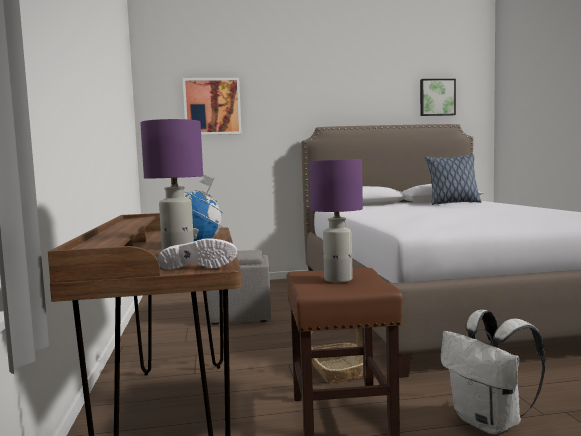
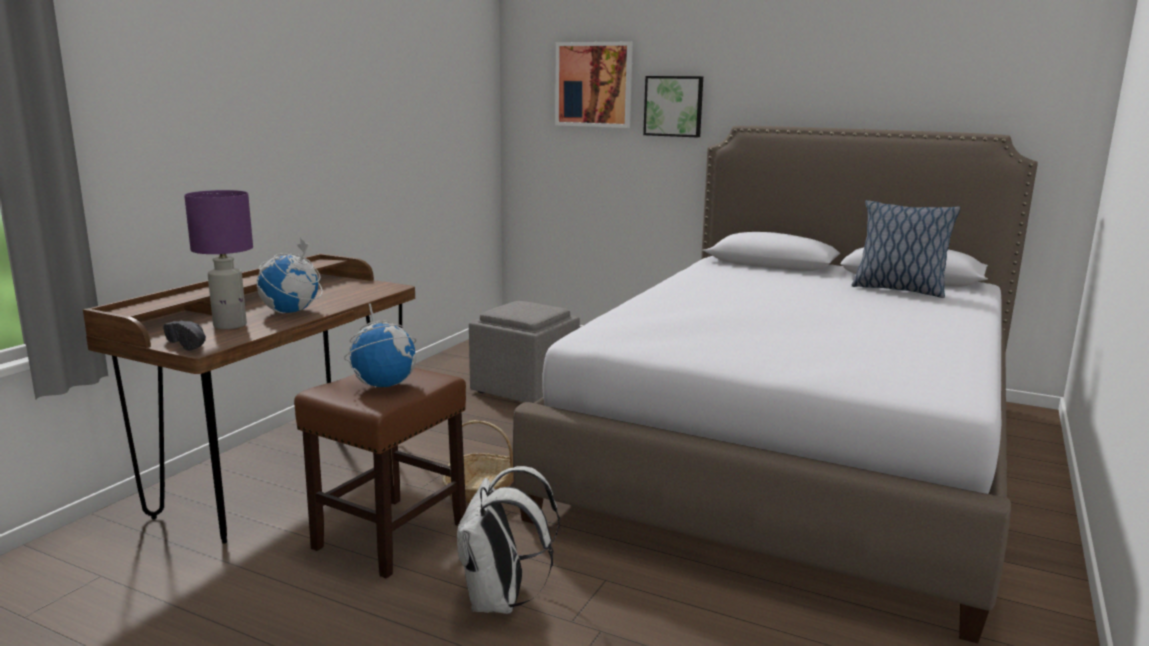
camera: 35 degrees right, 10 degrees up
(199, 267) = (192, 345): white shoe -> black shoe
(339, 279) = (384, 384): purple table lamp -> globe
(437, 97) = (980, 78): picture -> picture (674, 106)

